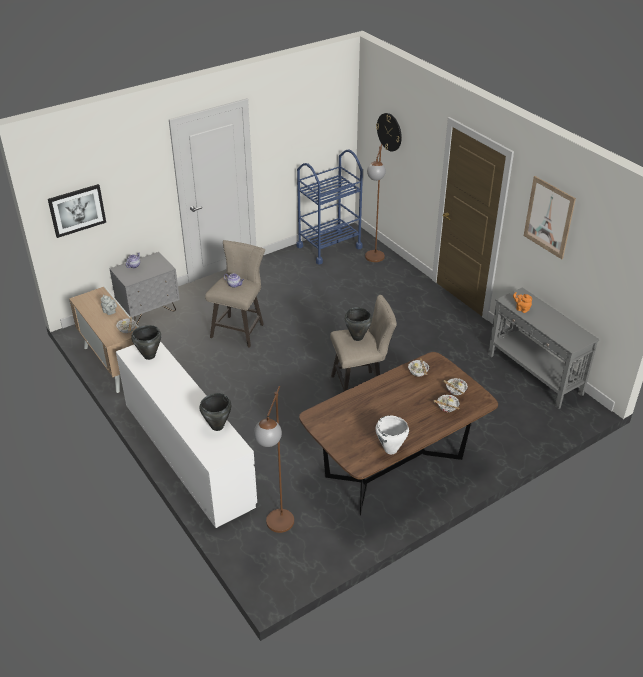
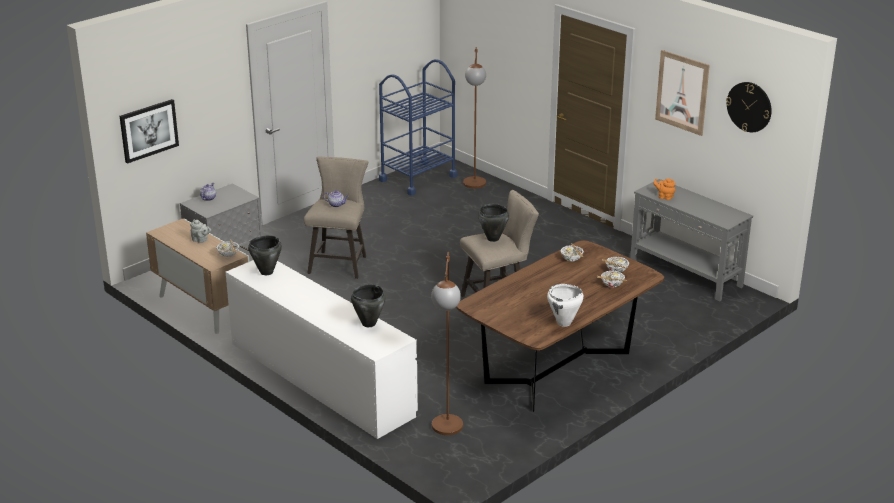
camera: 10 degrees left, 10 degrees down
(389, 132) = (482, 34): wall clock -> wall clock (749, 107)

